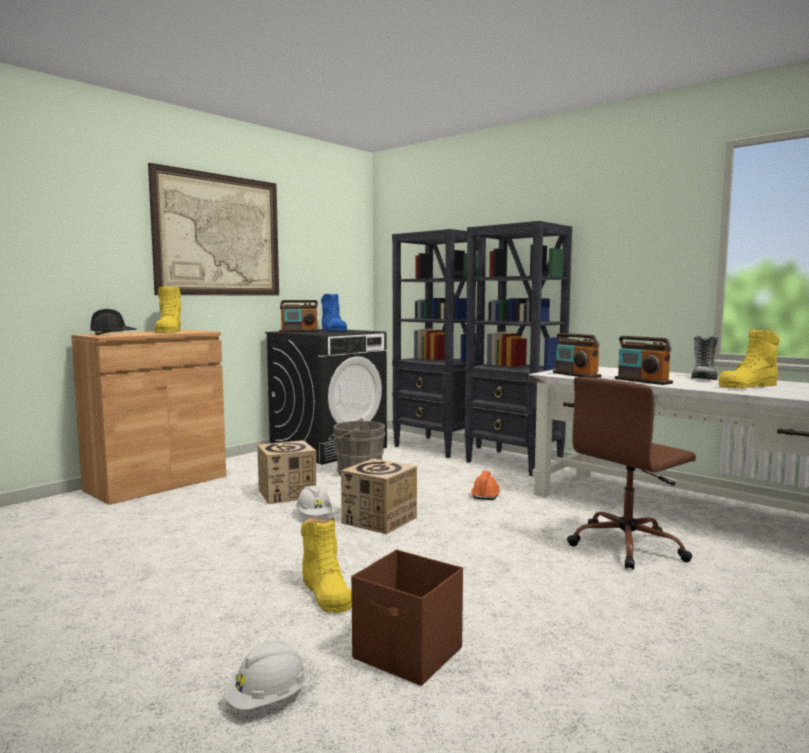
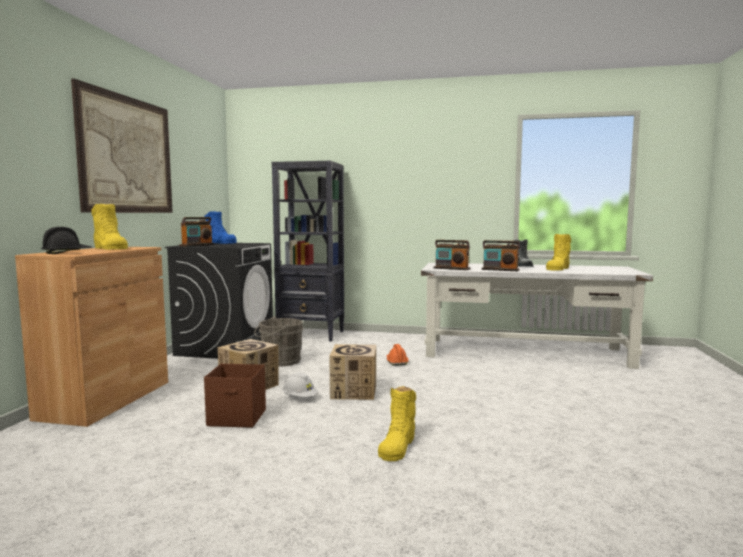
camera: 30 degrees left, 0 degrees up
(268, 700) = (471, 518): white hard hat -> none
(326, 593) = (397, 446): yellow boot -> yellow boot turned 75 degrees clockwise
(408, 654) = (505, 466): brown storage box -> brown storage box (237, 418)
(514, 463) = (382, 338): black bookcase -> none
(628, 546) = (521, 377): brown office chair -> none

